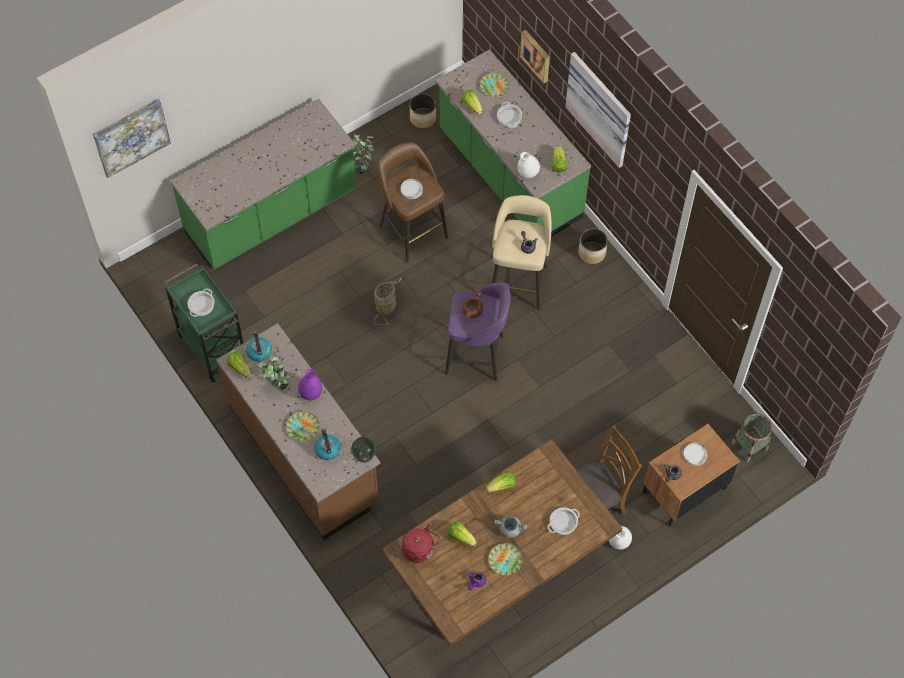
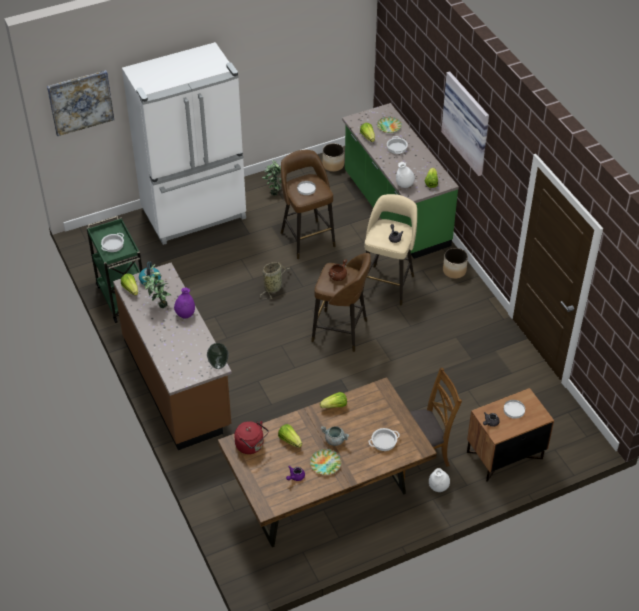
camera: 10 degrees right, 15 degrees down
(272, 215) = (195, 214): green counter -> white fridge
(302, 427) = (171, 337): plate -> none
(327, 449) = (188, 356): kettle -> none
(476, 355) = (341, 331): purple stool -> brown stool
(536, 55) = (423, 93): picture -> none
(749, 446) = (569, 429): basket -> none

